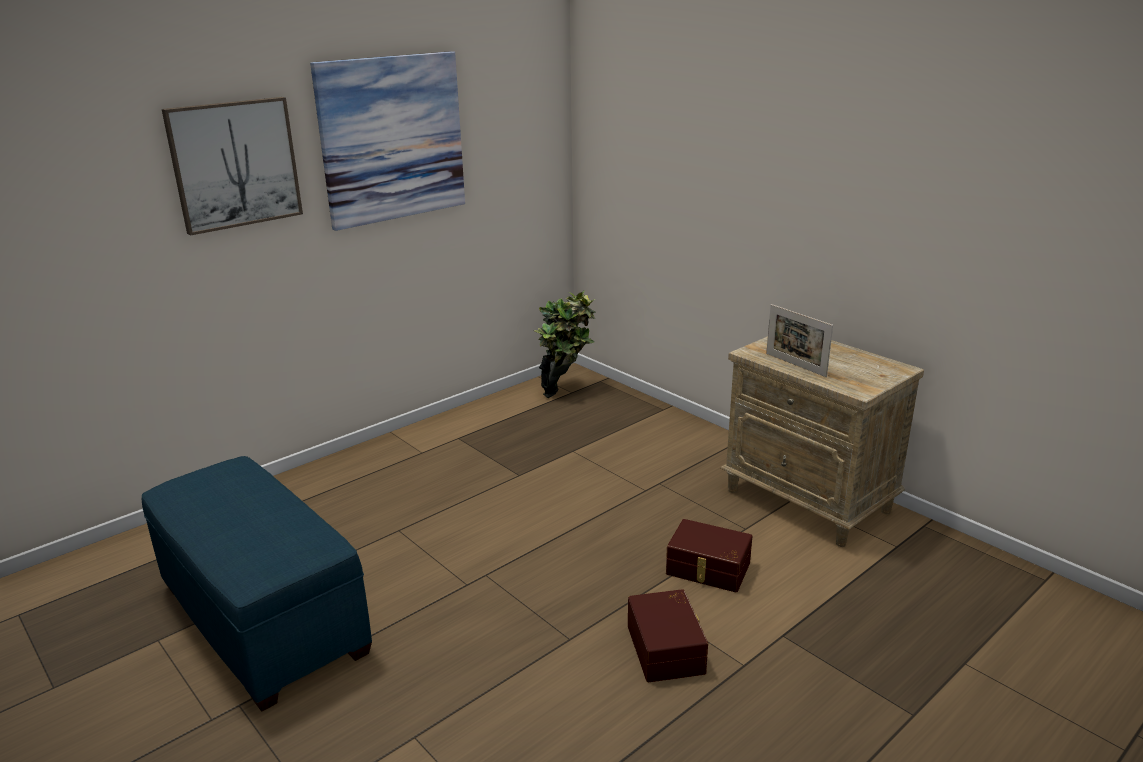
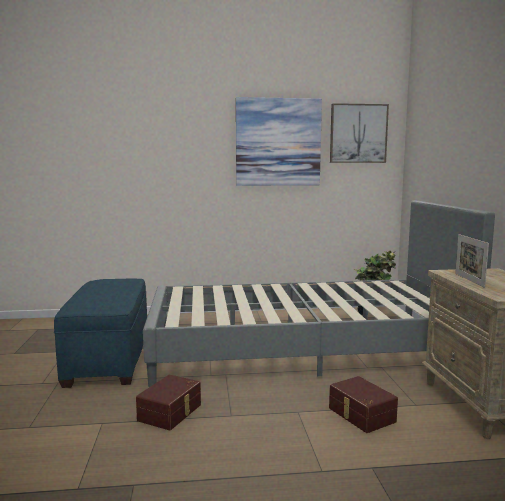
camera: 35 degrees right, 15 degrees down
(235, 164) = (189, 143): picture -> picture (358, 133)
(539, 488) = (302, 349): none -> grey bed
(667, 648) = (282, 442): brown storage box -> brown storage box (171, 412)

